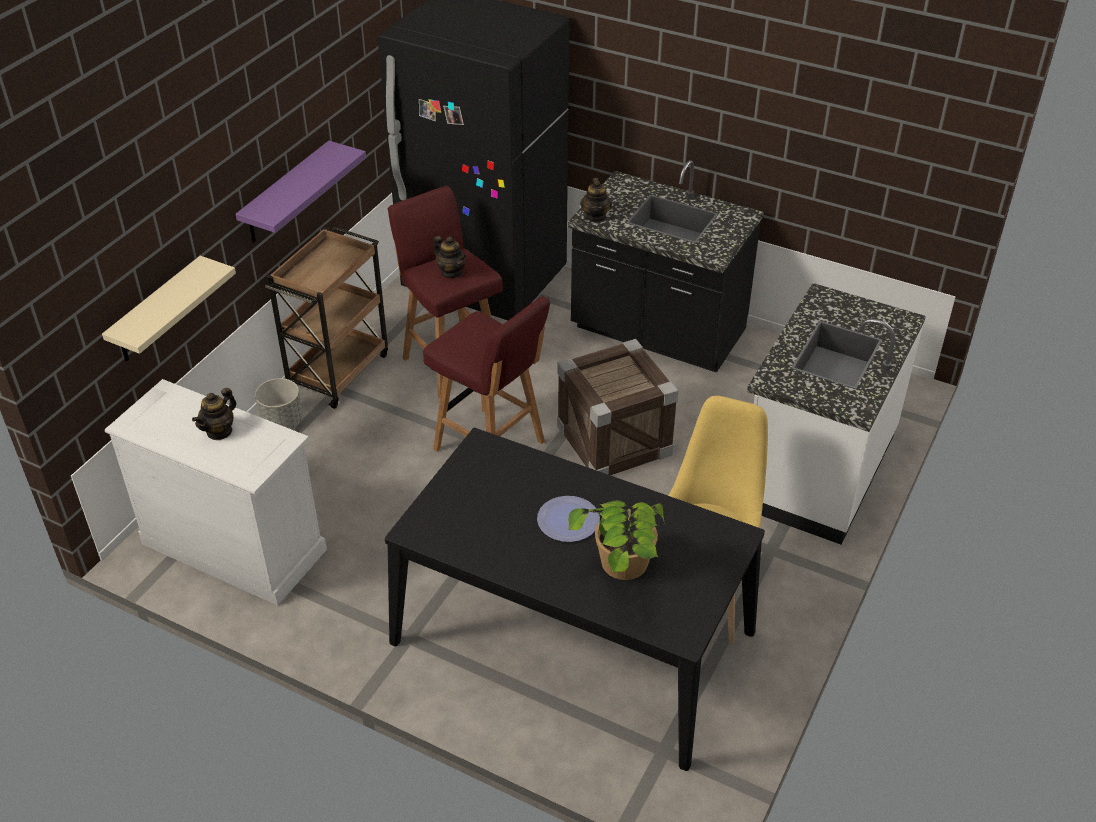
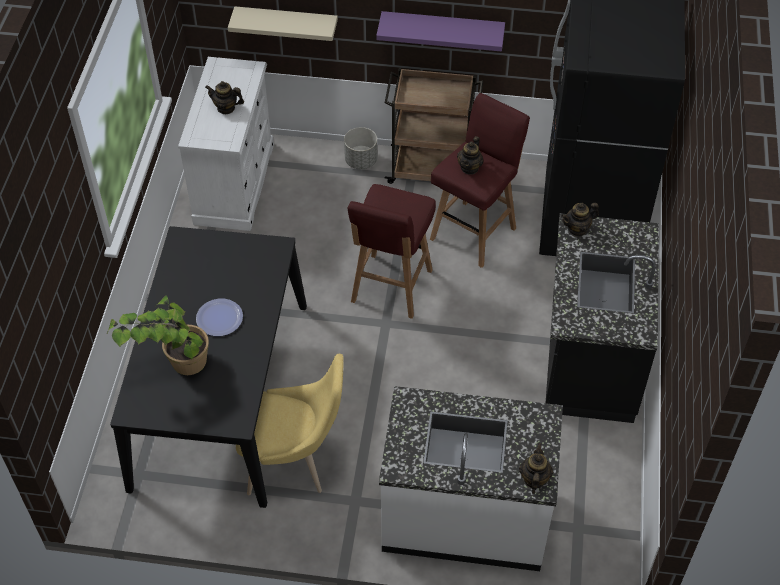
camera: 70 degrees right, 10 degrees up
(614, 441) = (434, 363): crate -> none
(895, 322) = (534, 479): none -> teapot

